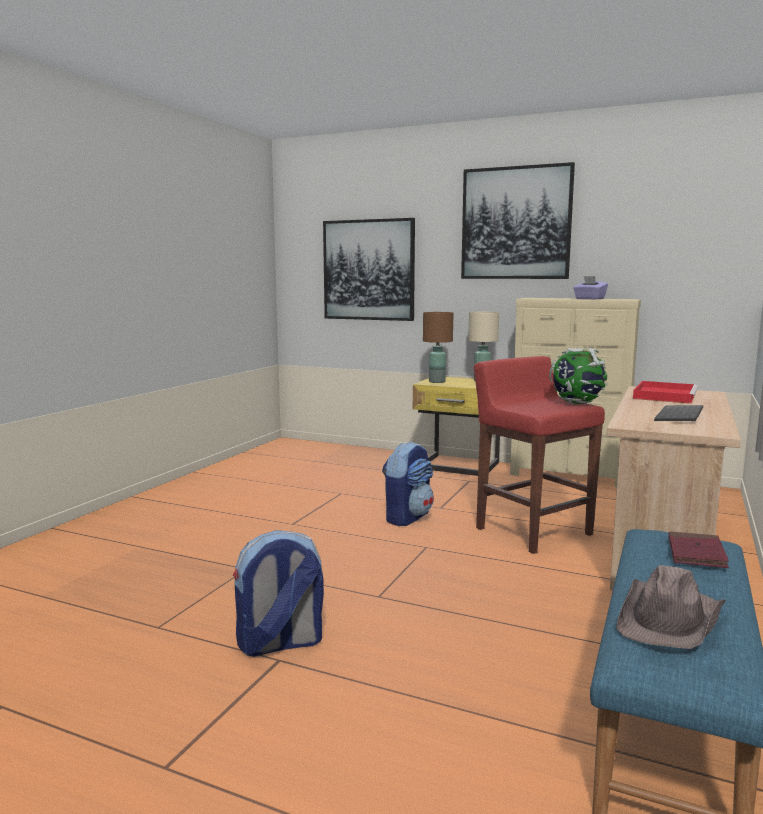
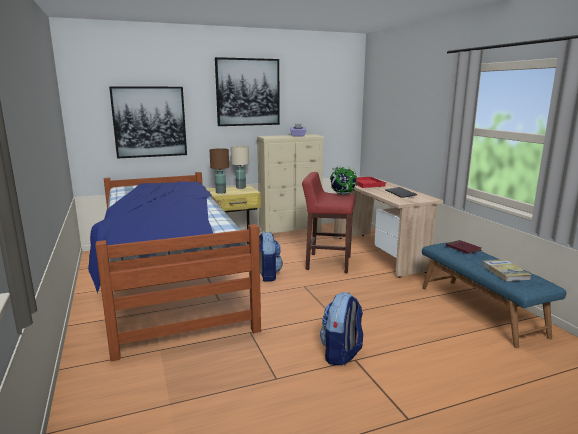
camera: 45 degrees left, 5 degrees up
(288, 489) = (169, 282): none -> bed
(670, 619) = (505, 272): brown hat -> book

